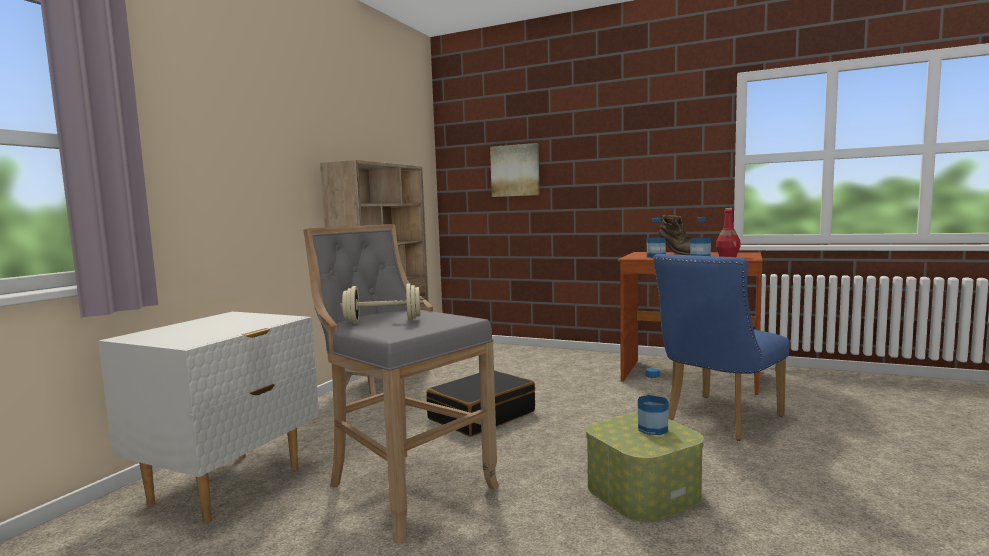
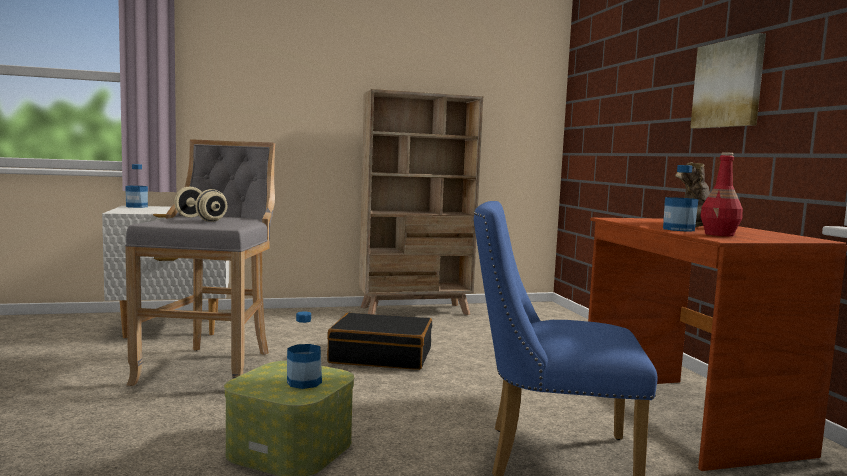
camera: 50 degrees right, 0 degrees up
(515, 170) = (620, 101): picture -> picture (728, 84)
(656, 256) = (647, 222): bottle -> bottle (136, 206)

